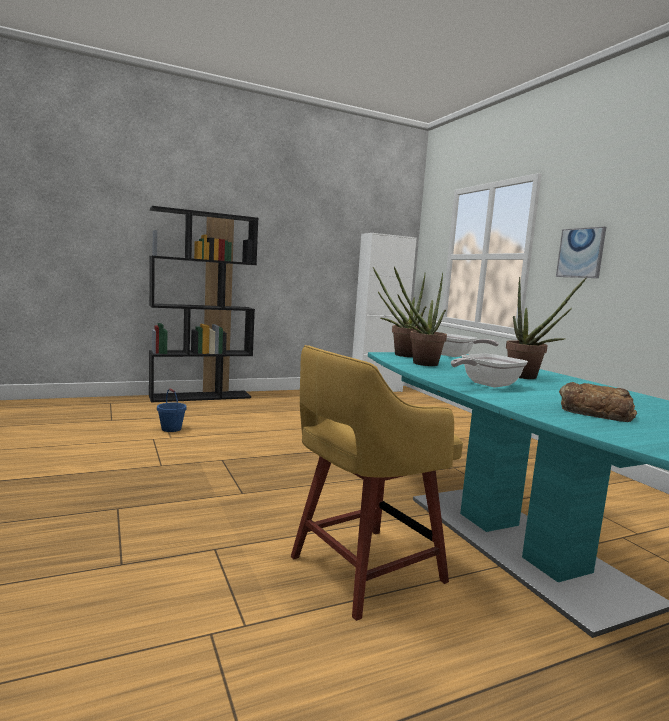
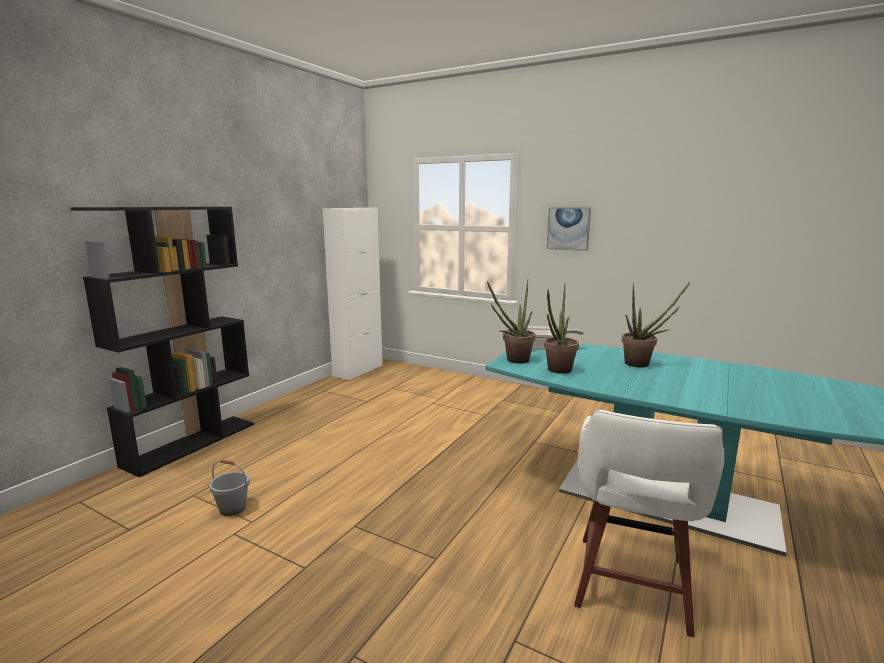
camera: 35 degrees left, 5 degrees up
(171, 429) = (232, 508): blue bucket -> grey bucket
(362, 570) = (630, 585): yellow stool -> white stool
(486, 384) = (654, 387): frying pan -> none
(594, 411) = (759, 397): bread -> none

